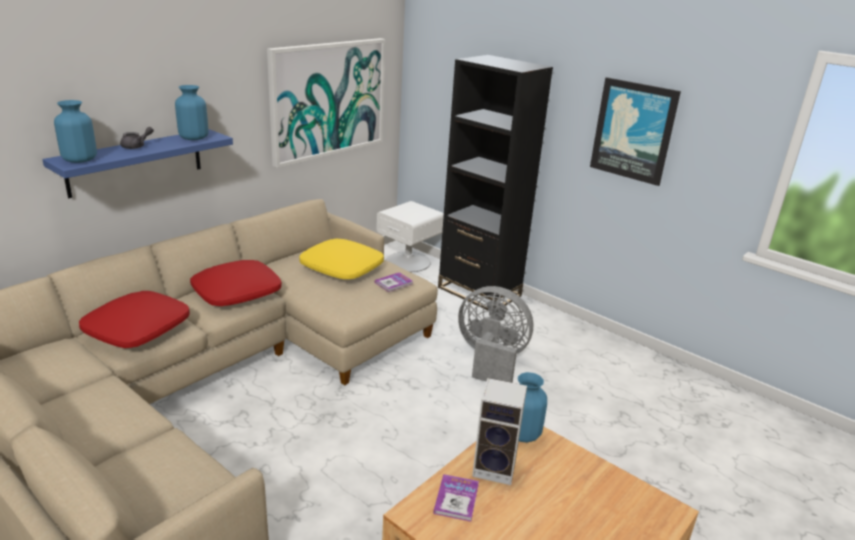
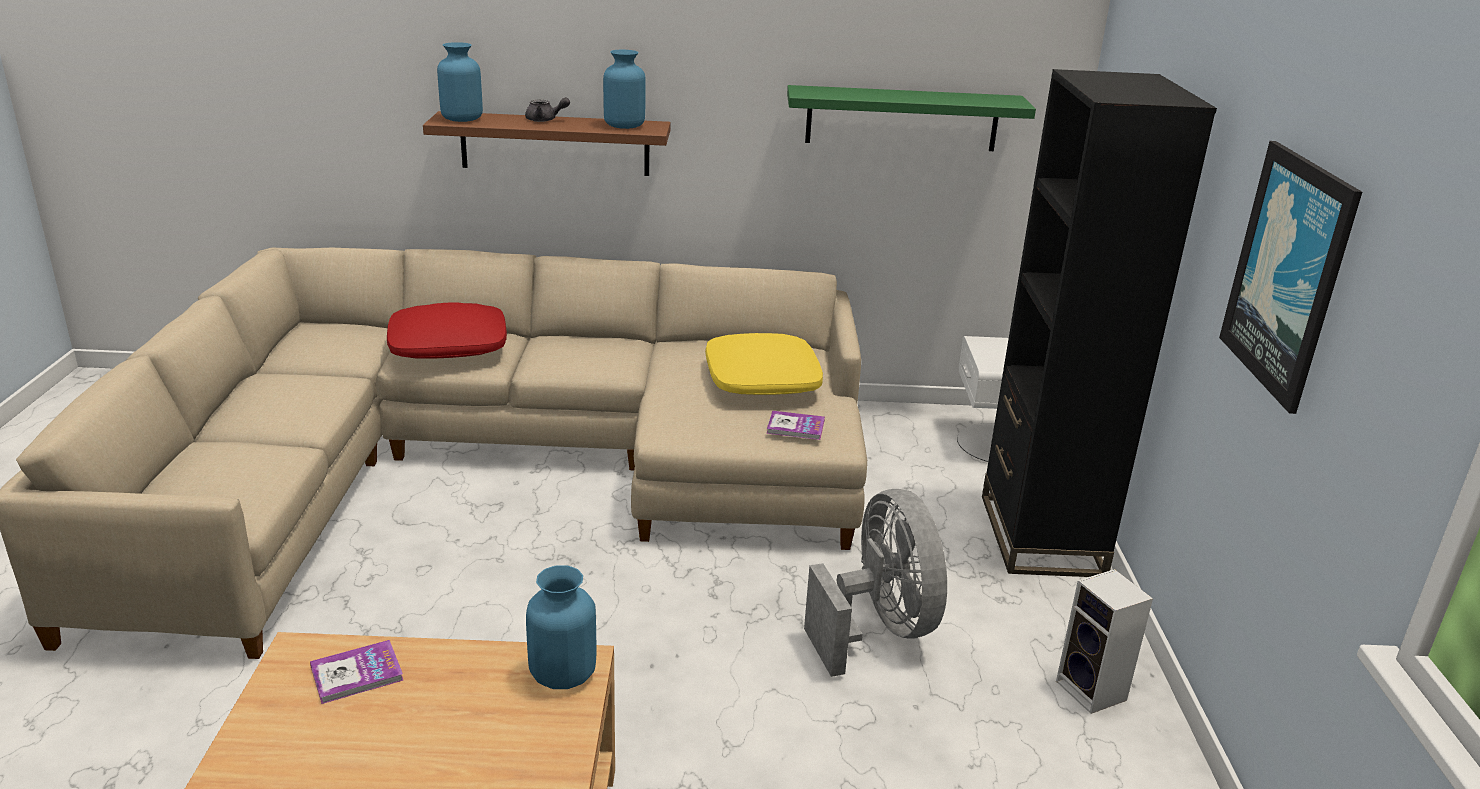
camera: 50 degrees right, 0 degrees up
(135, 162) = (555, 144): blue shelf -> brown shelf
(236, 292) = (600, 353): red pillow -> none
(328, 99) = (902, 118): picture -> green shelf
(496, 468) = (455, 681): speaker -> speaker (1093, 692)

